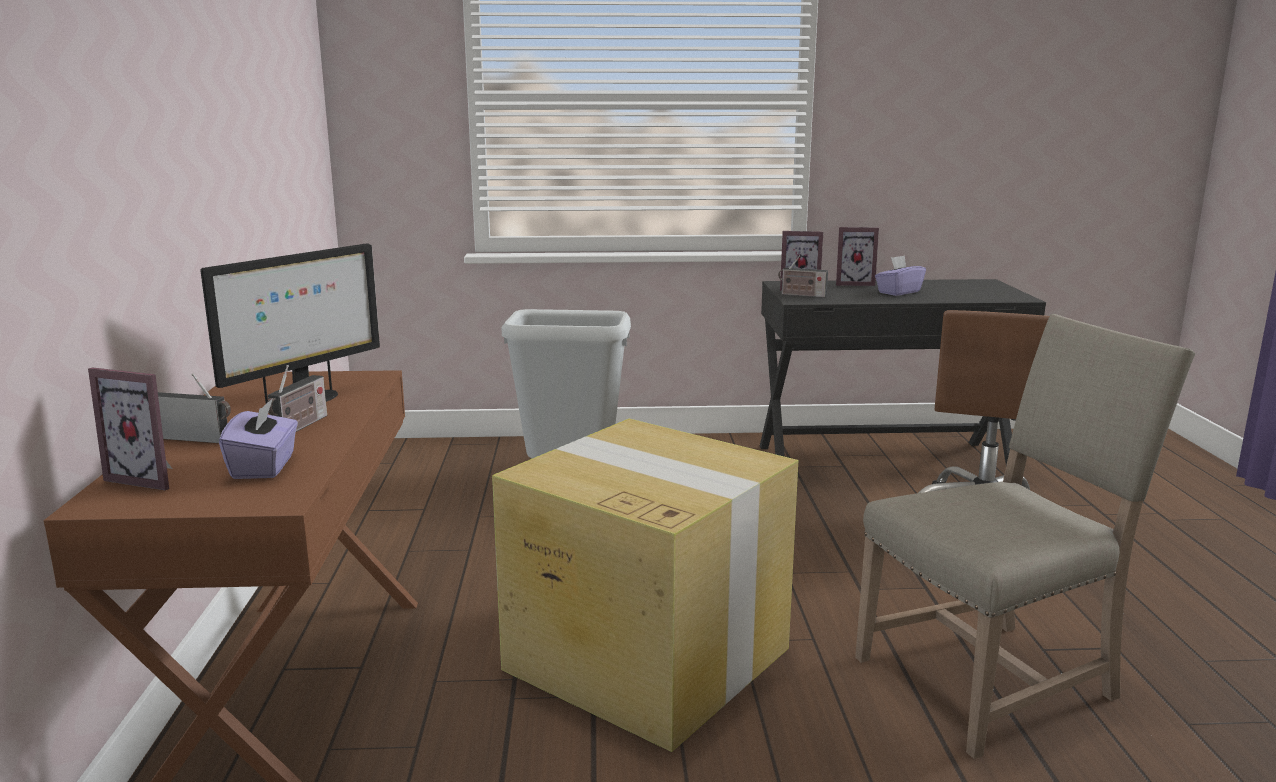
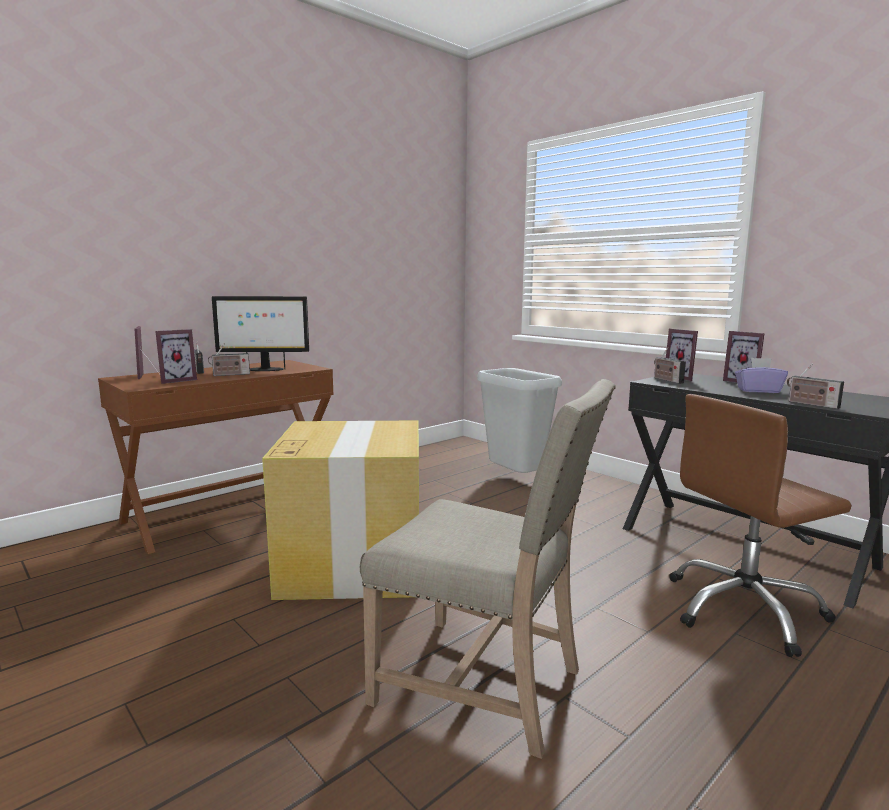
camera: 50 degrees right, 5 degrees down
(264, 467) = (176, 380): purple tissue box -> picture frame
(974, 299) = (810, 404): none -> radio

